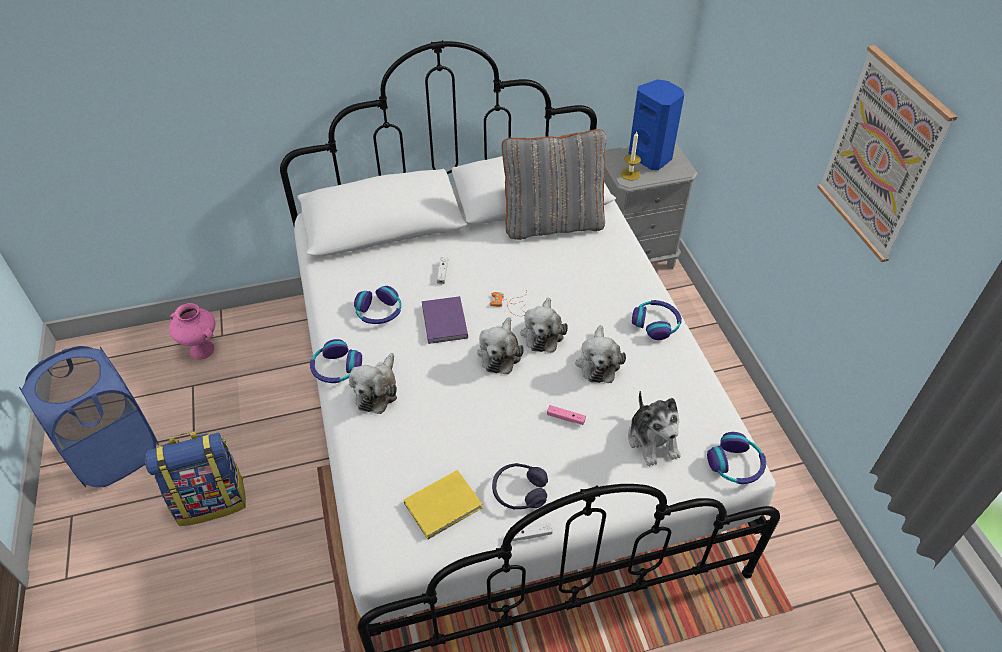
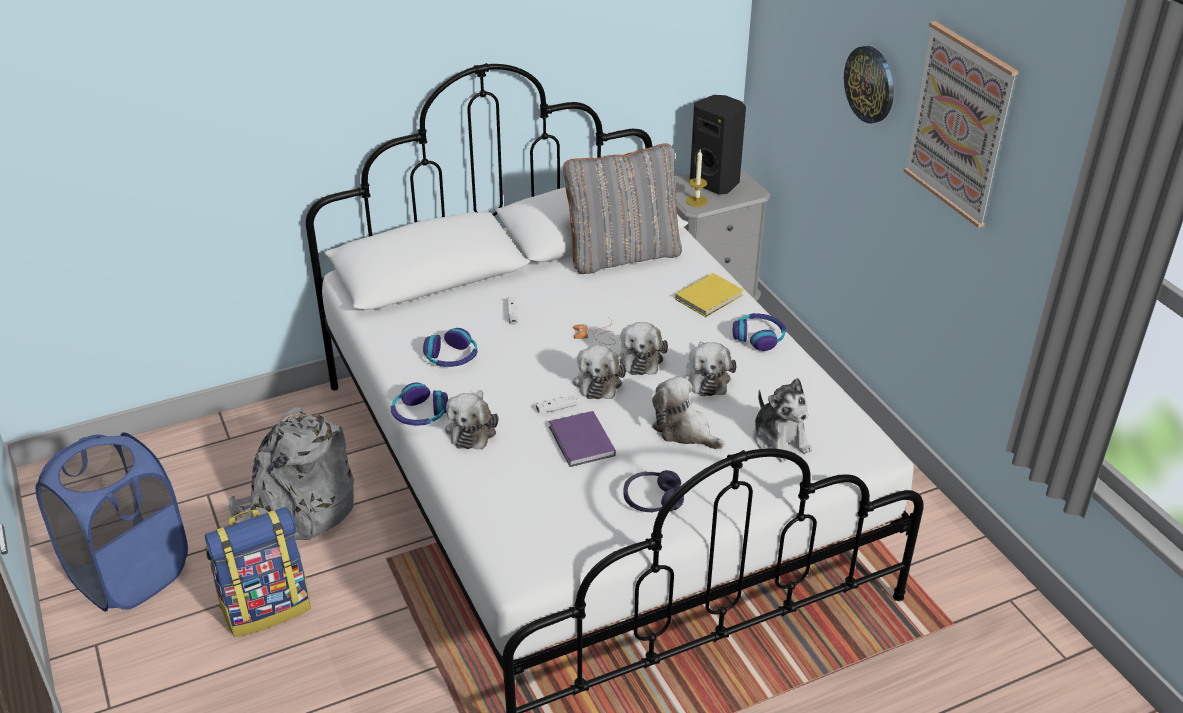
camera: 10 degrees left, 10 degrees down
(203, 350) = (209, 456): pink vase -> none
(259, 408) = (298, 508): none -> grey backpack
(444, 323) = (527, 360): purple book -> purple book (581, 442)
(445, 505) = (577, 521): yellow book -> yellow book (711, 297)
(530, 535) = (673, 535): white game controller -> white game controller (556, 408)
(565, 418) = (684, 431): pink game controller -> plush toy
(651, 157) = (716, 183): blue speaker -> black speaker
(735, 465) = (870, 451): headphones -> none
(799, 95) = (870, 84): none -> wall clock

